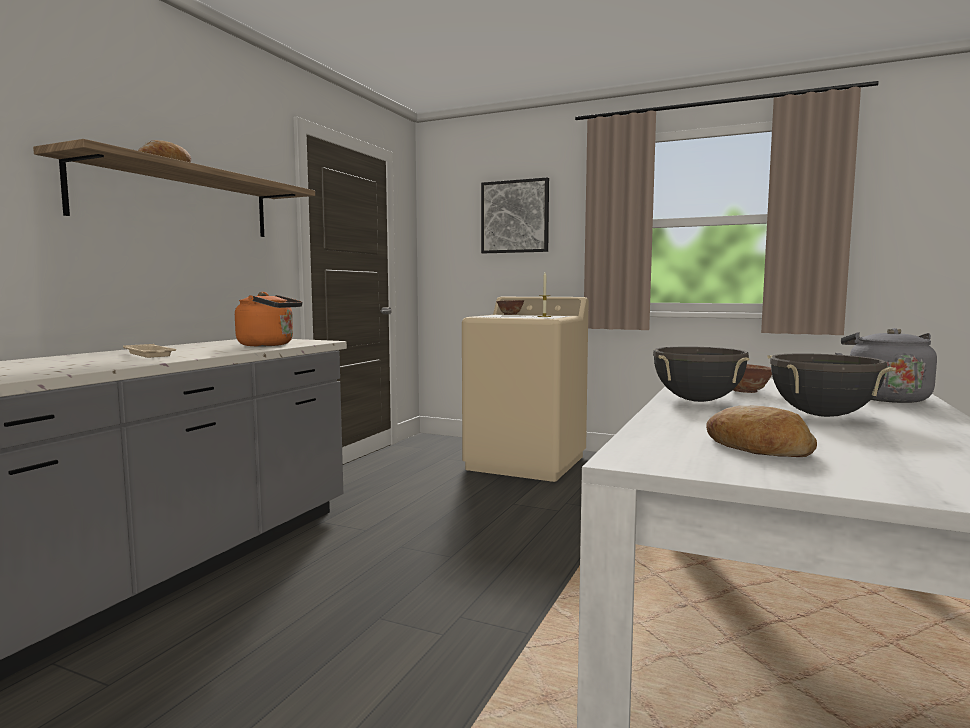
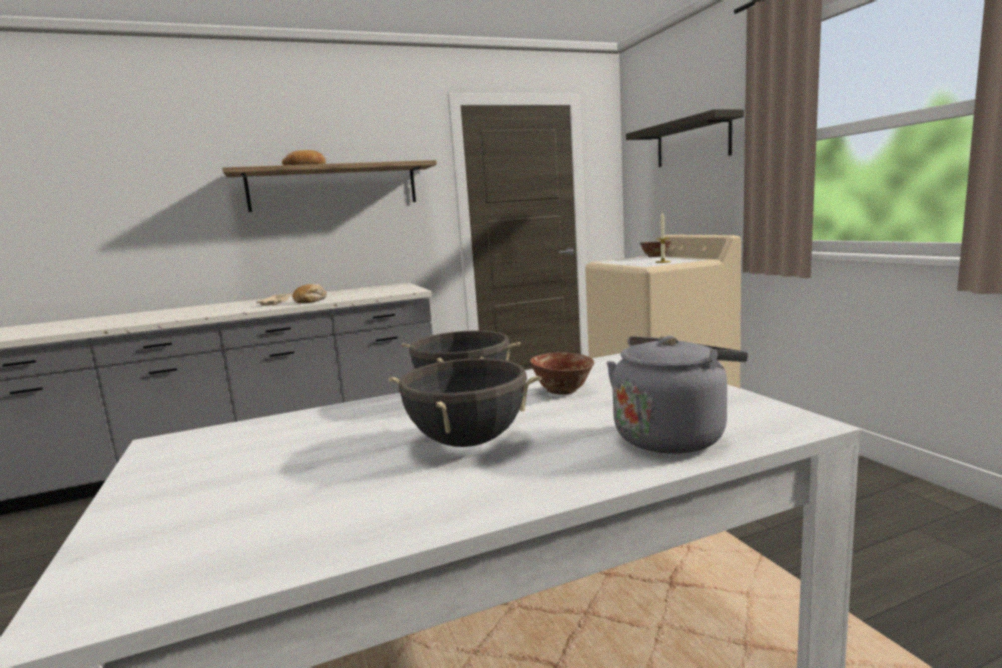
camera: 45 degrees right, 5 degrees up
(269, 345) = (366, 294): orange kettle -> none
(515, 217) = (692, 142): picture -> shelf
(757, 448) = (249, 460): bread -> bread (311, 301)

